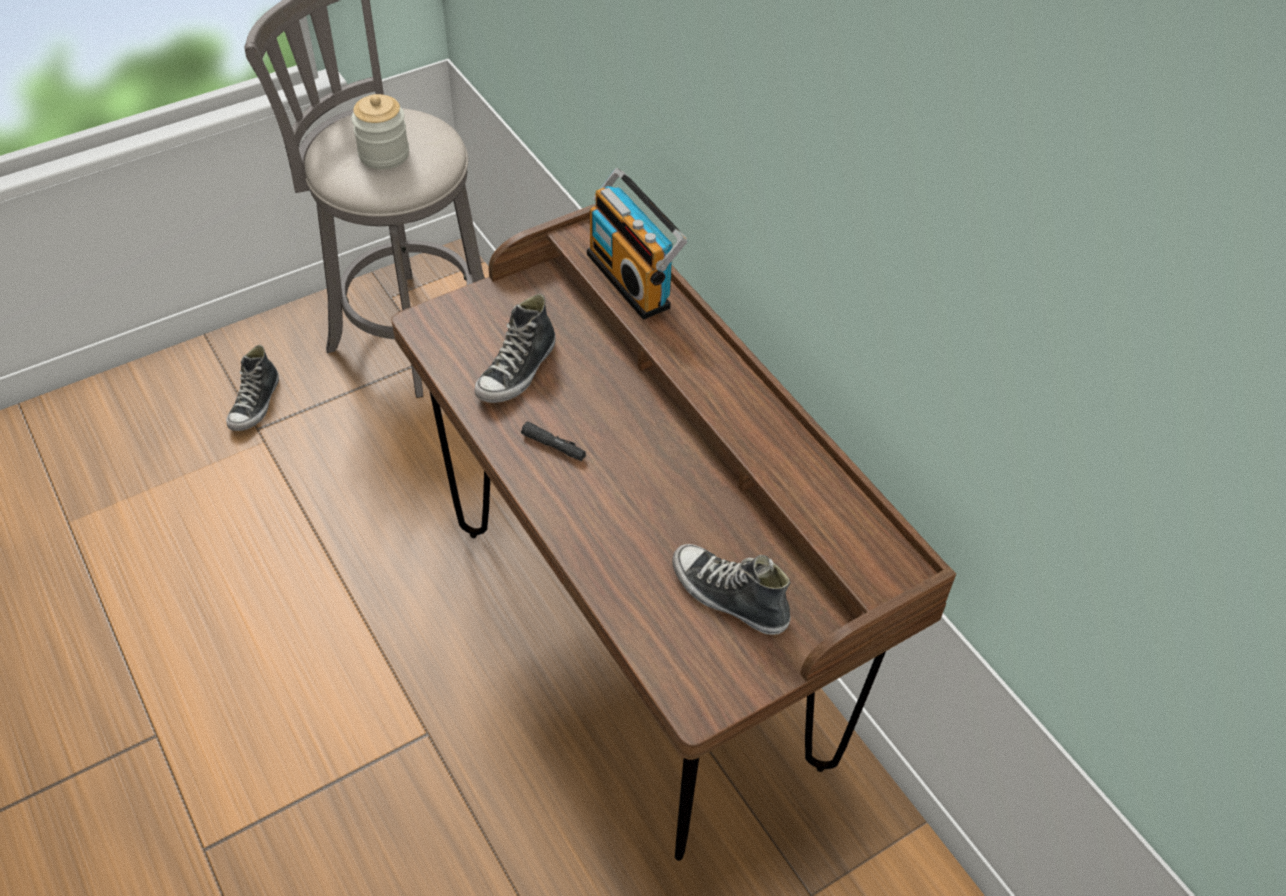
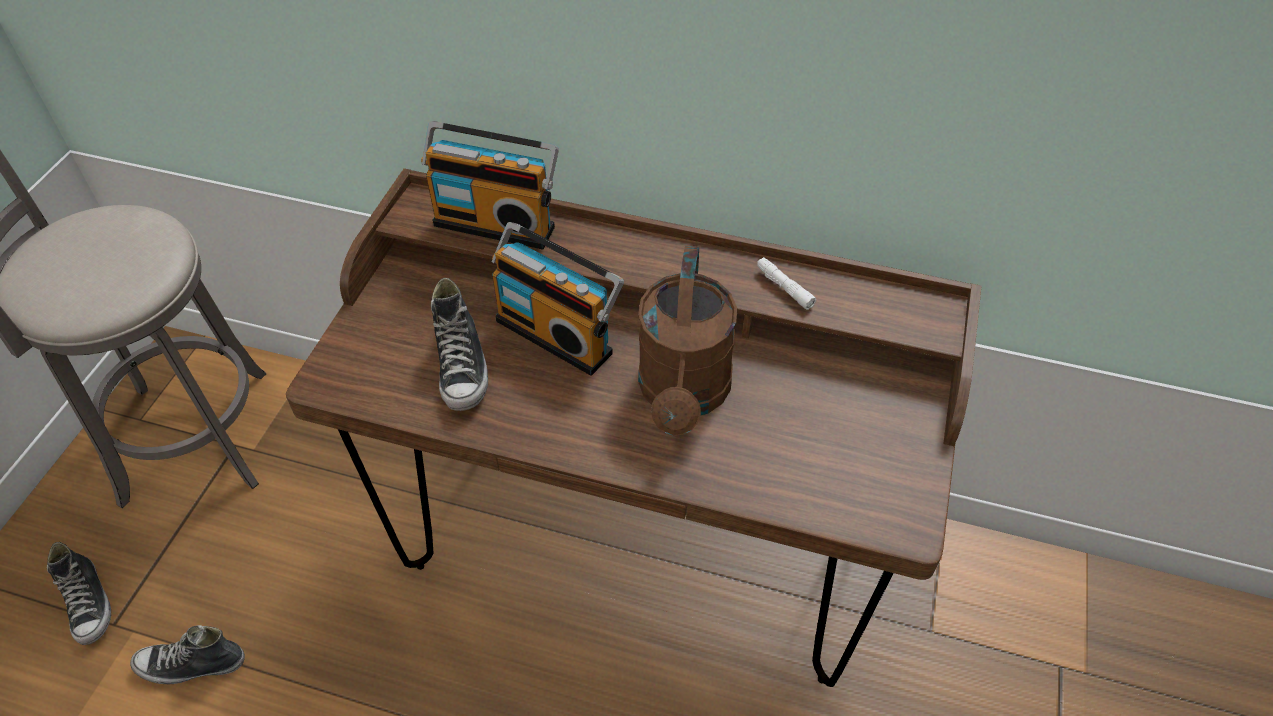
camera: 40 degrees left, 0 degrees up
(384, 155) = (99, 264): jar -> none
(554, 446) = (564, 406): black flashlight -> none
(606, 392) = (558, 333): none -> radio
(644, 497) = (684, 395): none -> brown watering can
(728, 596) = (832, 425): shoe -> shoe (191, 665)
(790, 465) = (784, 287): none -> white flashlight

